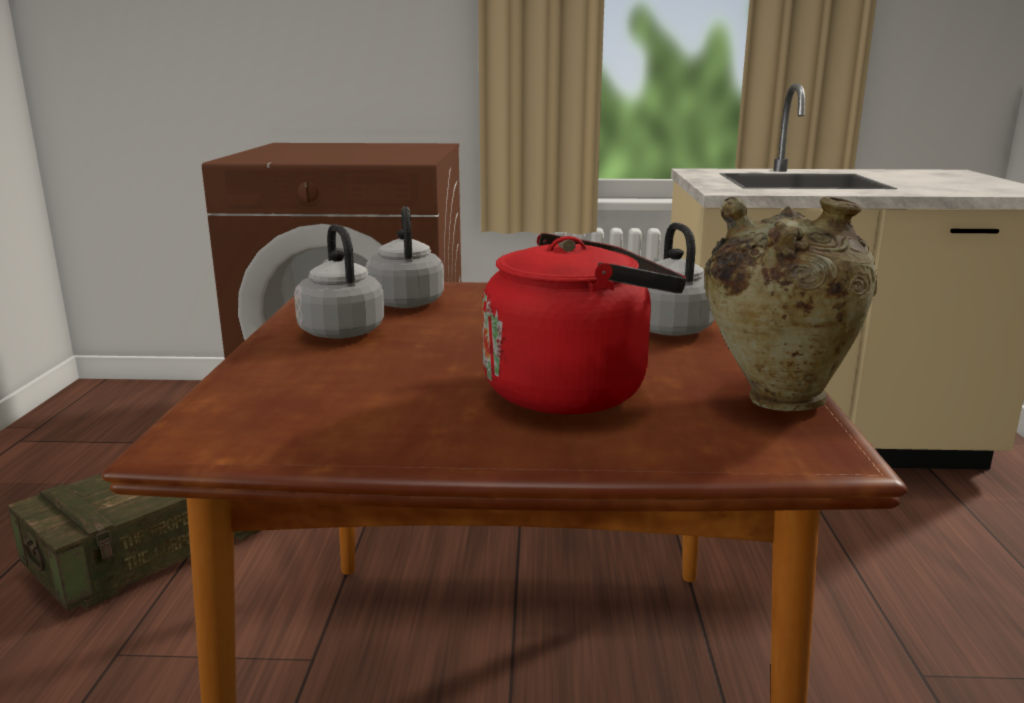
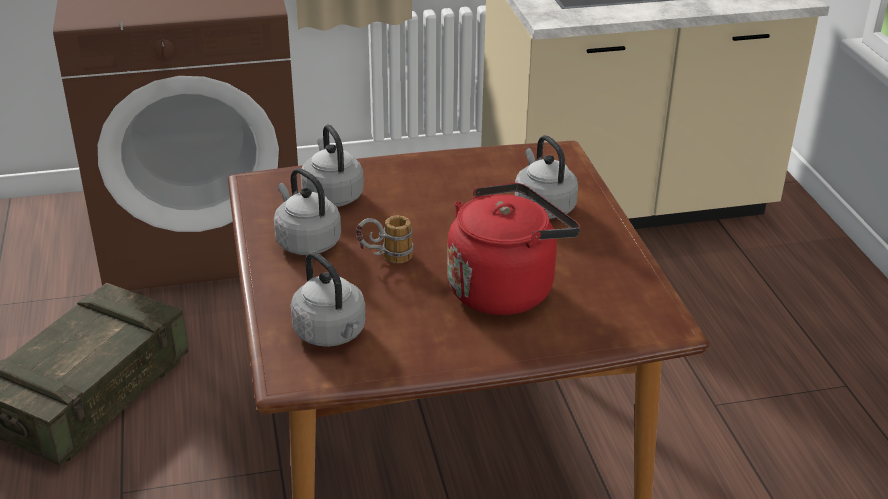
camera: 15 degrees left, 15 degrees up
(288, 409) = (332, 334): none -> grey kettle
(426, 351) = (385, 258): none -> mug
(775, 398) = (630, 278): beige vase -> none

